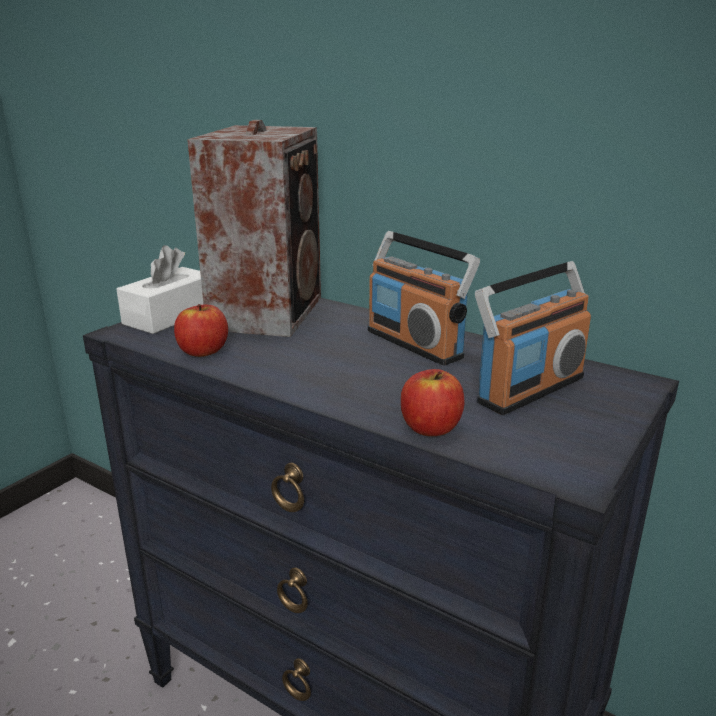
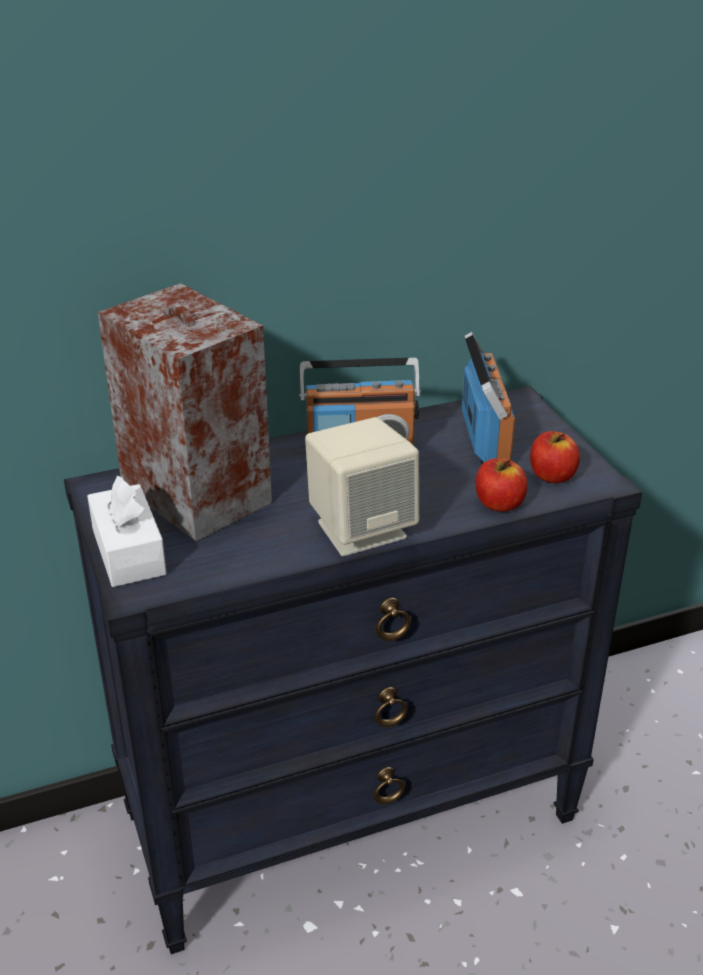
camera: 55 degrees left, 10 degrees up
(203, 351) = (247, 558): apple -> apple (552, 475)
(296, 379) = (361, 529): none -> beige speaker

